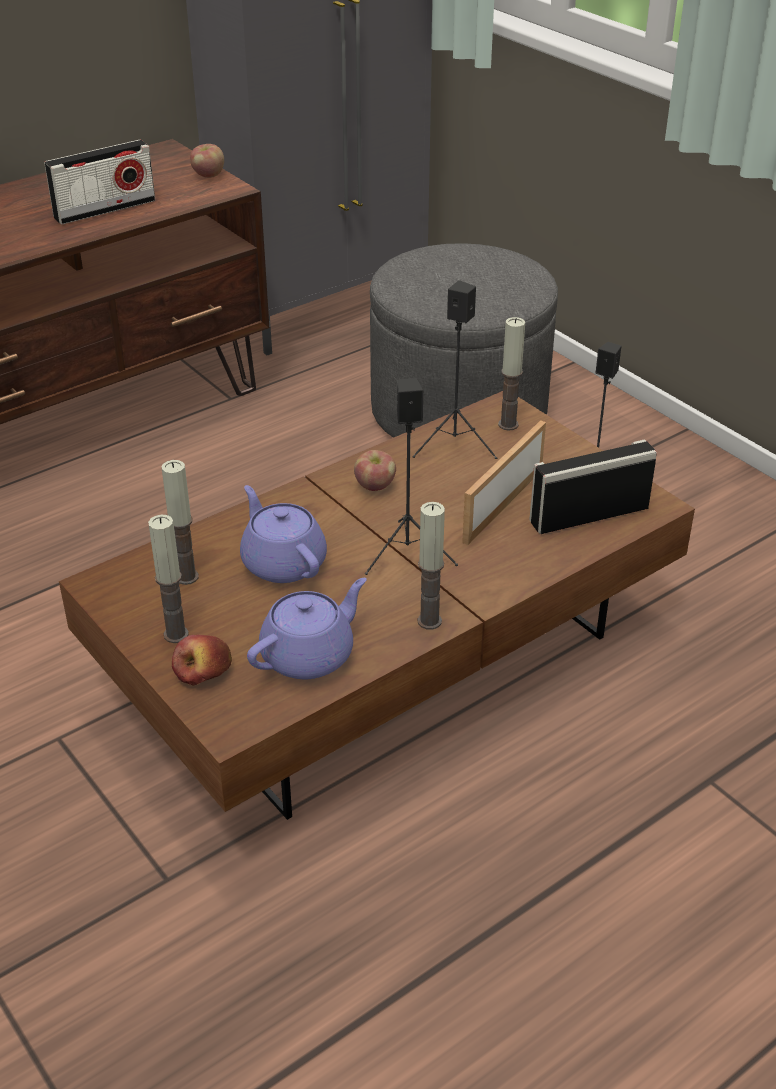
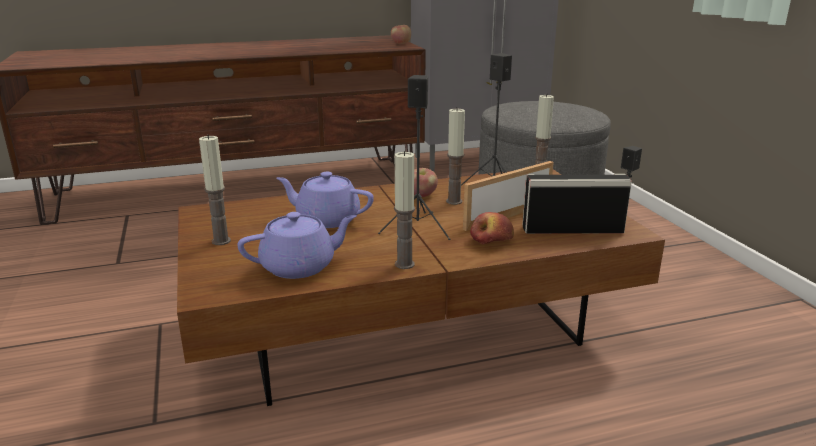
camera: 20 degrees right, 15 degrees down
(105, 209) = (329, 48): radio -> none
(186, 577) = (257, 216): candle -> candle (454, 201)
(203, 671) = (219, 261): apple -> apple (491, 241)
(283, 562) = (326, 219): purple teapot -> purple teapot turned 60 degrees counterclockwise

